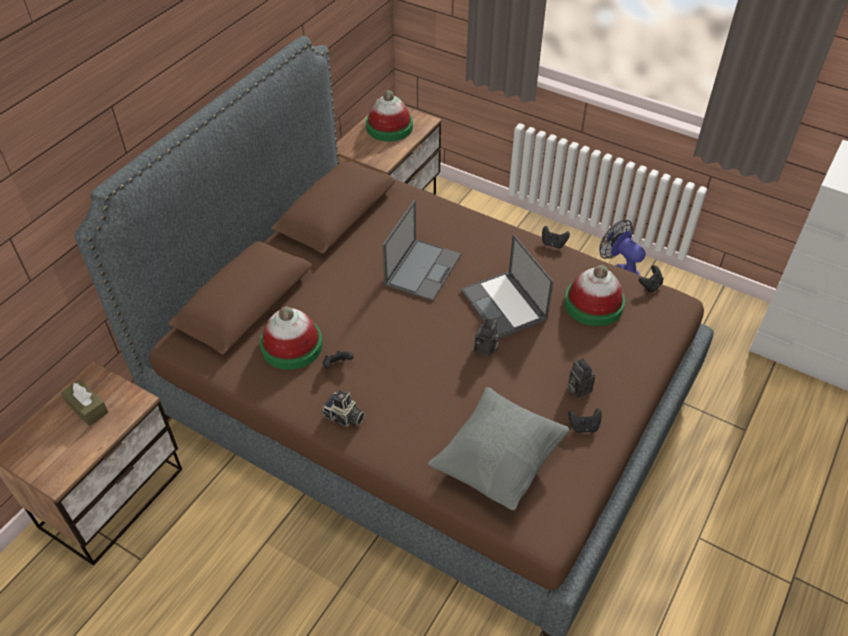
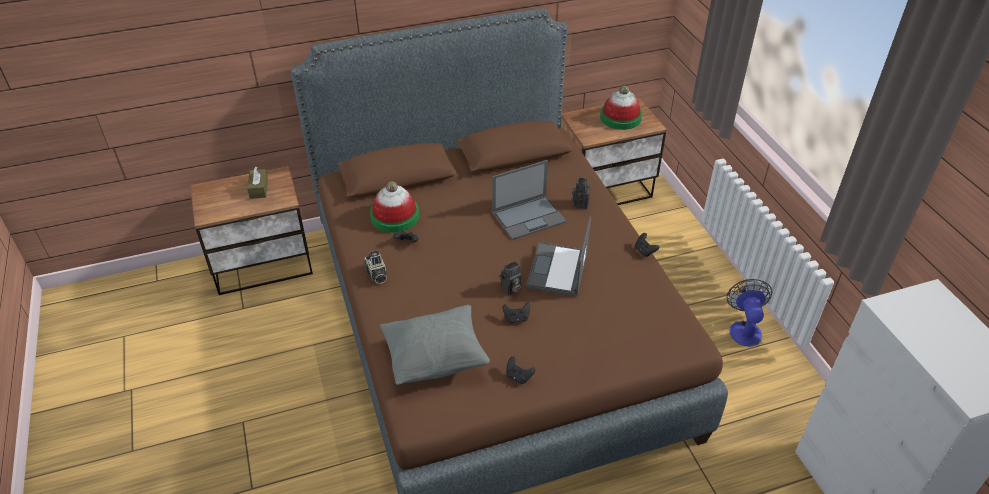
camera: 40 degrees right, 5 degrees down
(577, 388) = (544, 351): camera -> camera (580, 203)
(593, 304) = (625, 306): hat -> none
(650, 285) = (687, 320): black game controller -> black game controller (516, 318)

